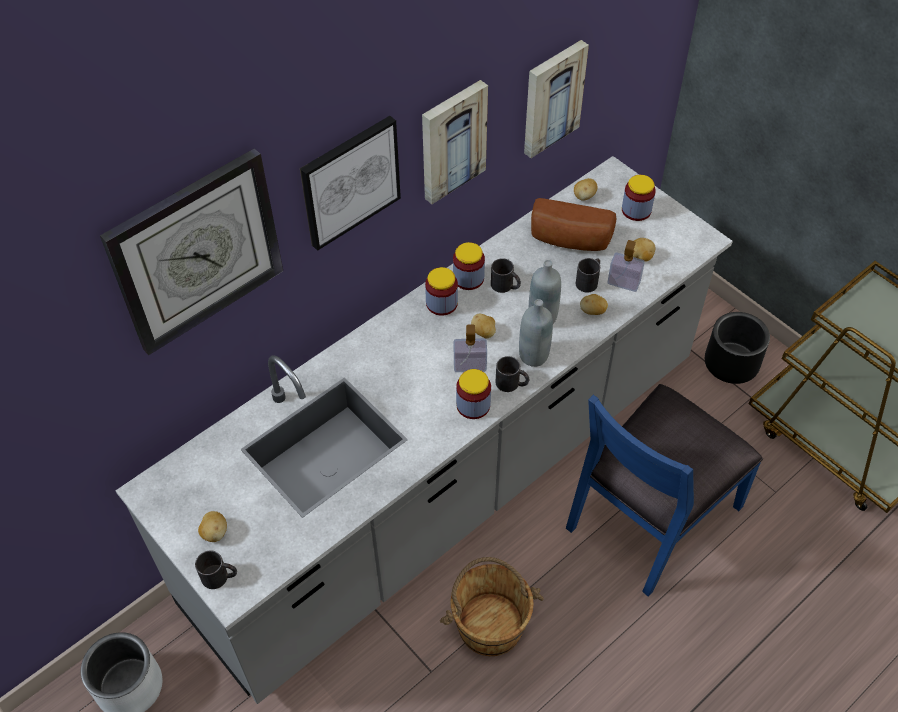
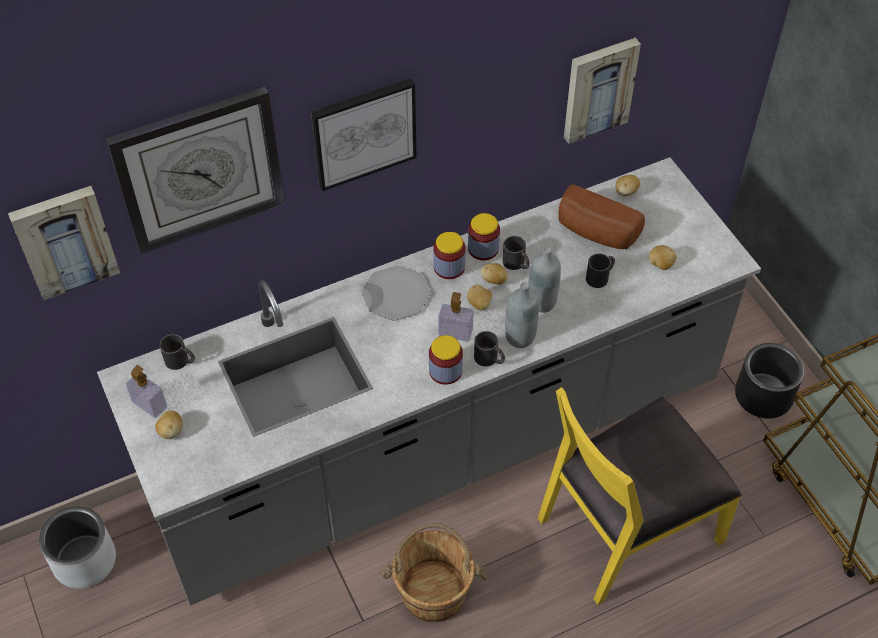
camera: 15 degrees right, 0 degrees up
(220, 577) = (163, 471): black mug -> black mug (181, 361)
(399, 341) = (396, 294): none -> plate
(451, 140) = (479, 112): picture -> picture (64, 240)
(592, 311) = (593, 307): potato -> potato (494, 280)
(623, 282) = (634, 286): soap dispenser -> soap dispenser (150, 404)
(636, 210) = (673, 217): jar -> none
(651, 516) = (627, 527): blue chair -> yellow chair

